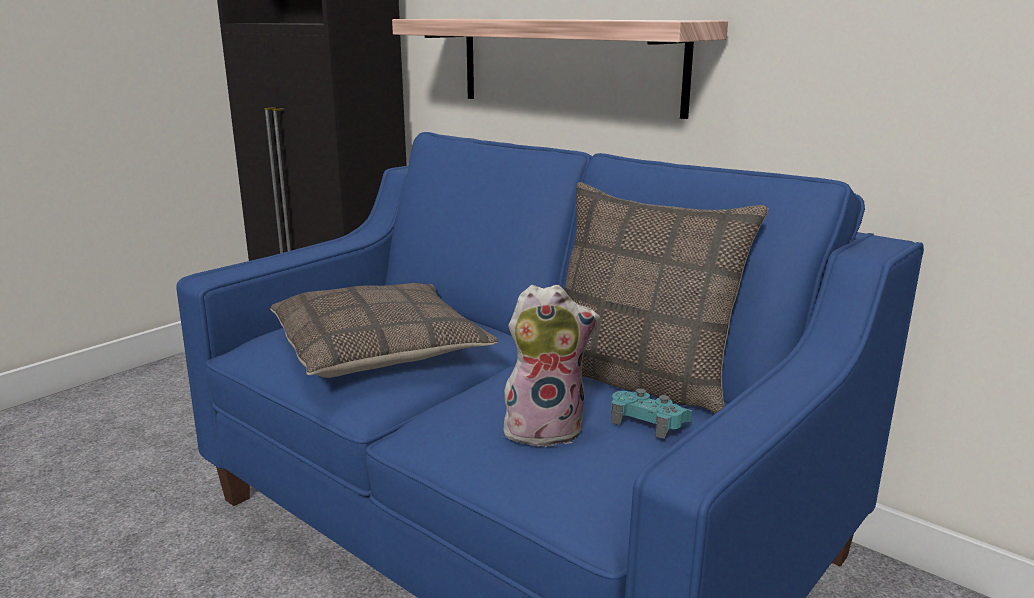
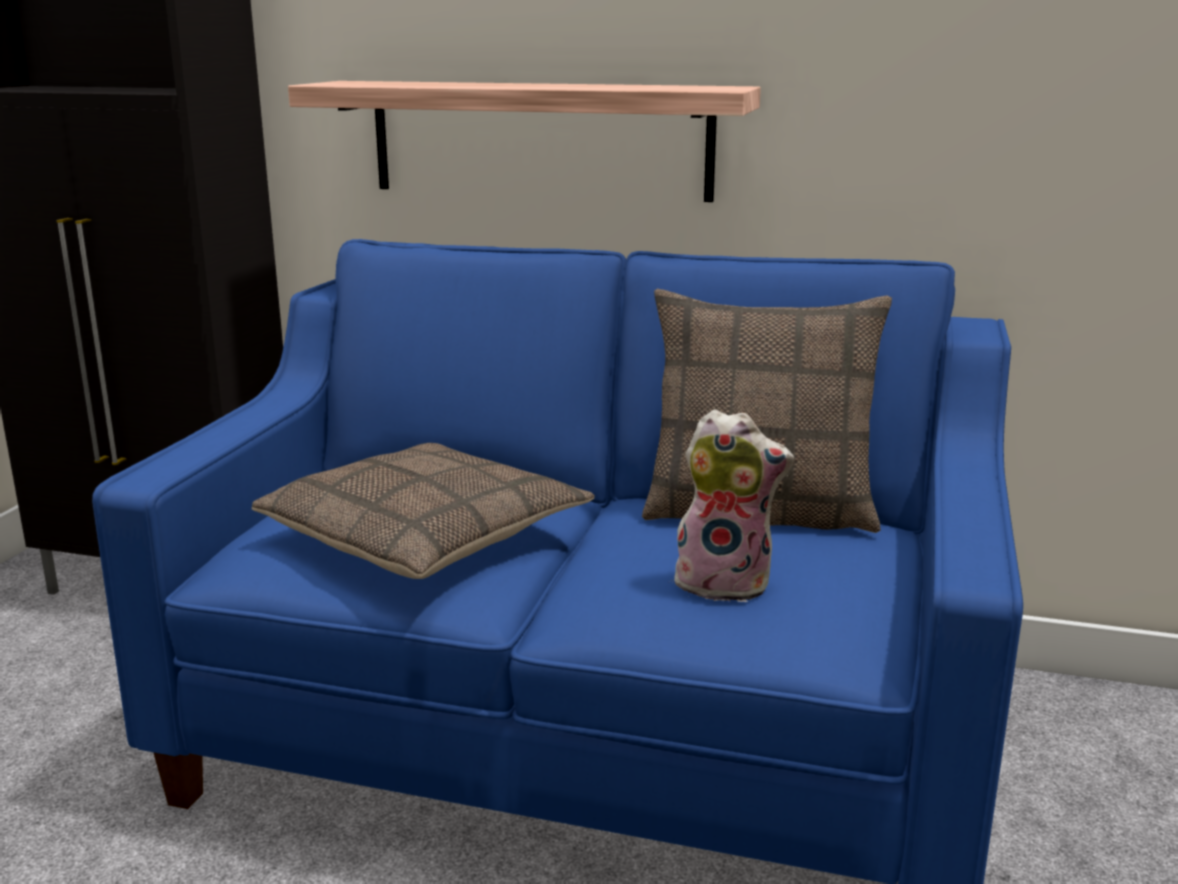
camera: 25 degrees left, 0 degrees up
(545, 429) = (726, 583): plush toy -> plush toy turned 45 degrees clockwise
(648, 421) = (820, 552): turquoise game controller -> none

